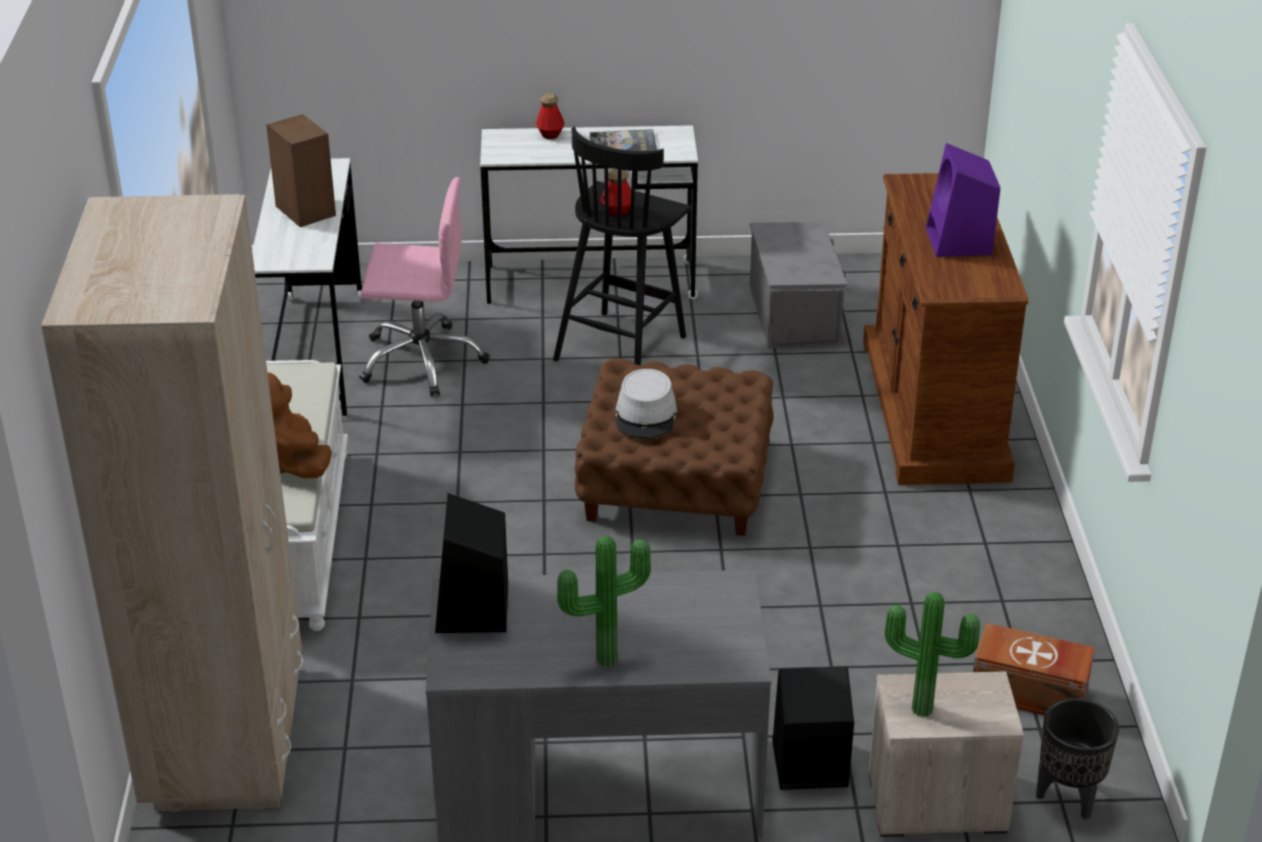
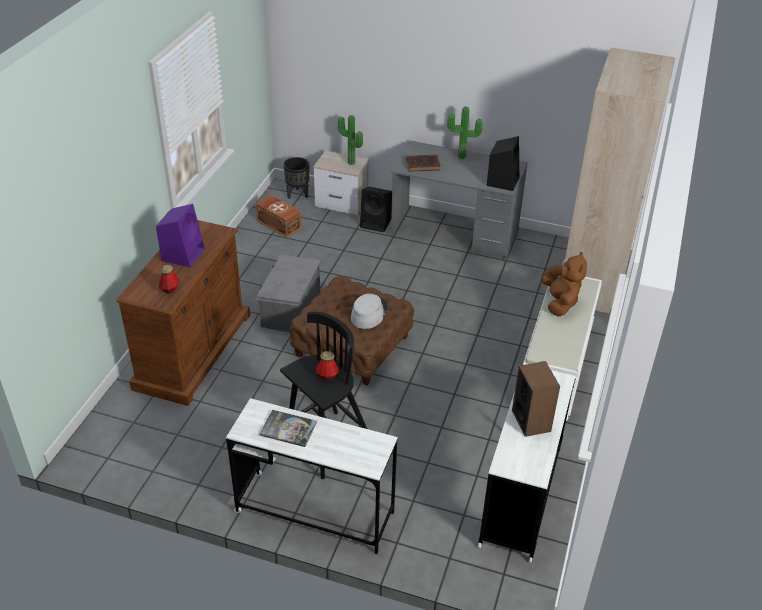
camera: 160 degrees left, 5 degrees up
(422, 360) = (454, 470): pink office chair -> none
(550, 134) = (332, 456): bottle -> bottle (169, 289)
(688, 607) = (423, 165): none -> brown book
(795, 314) = (206, 440): grey storage box -> grey storage box (290, 309)

